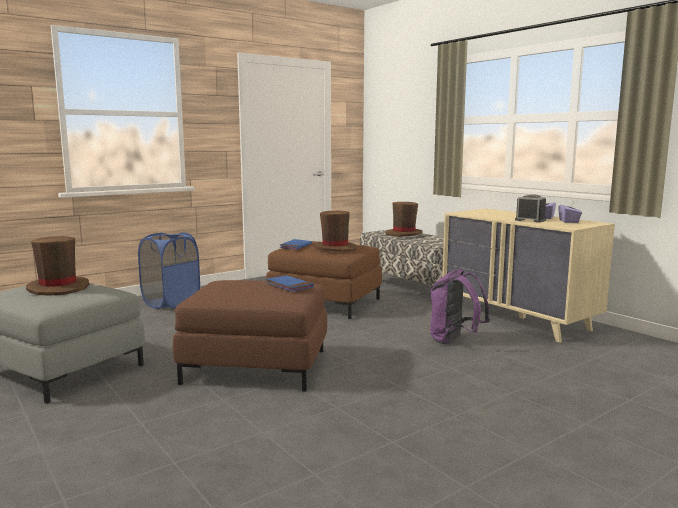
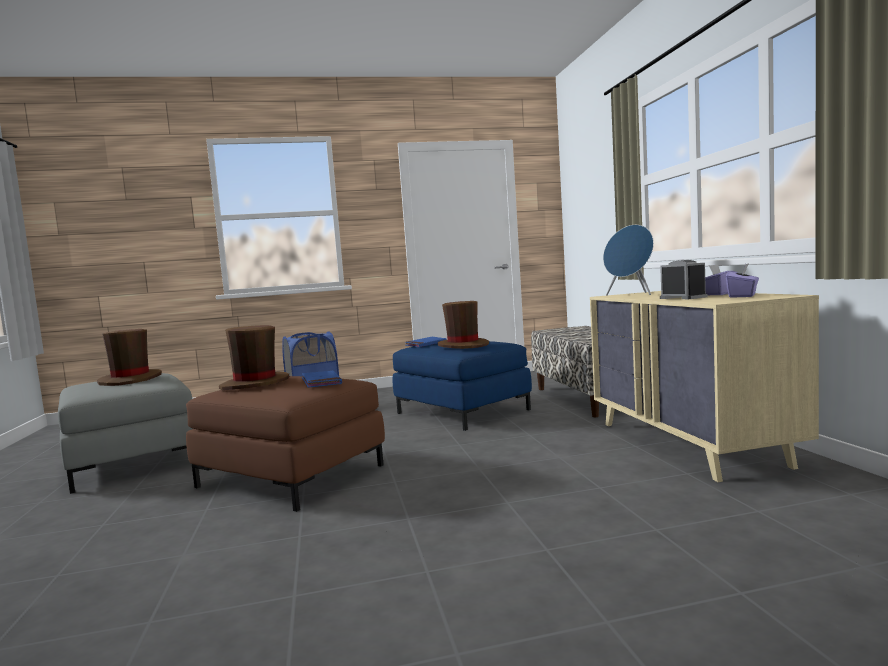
camera: 25 degrees right, 5 degrees down
(325, 303) = (462, 411): brown ottoman -> blue ottoman
(404, 234) = (581, 330): brown hat -> brown hat (255, 384)
(454, 341) = (558, 466): purple backpack -> none
(476, 213) = (631, 295): none -> blue speaker

